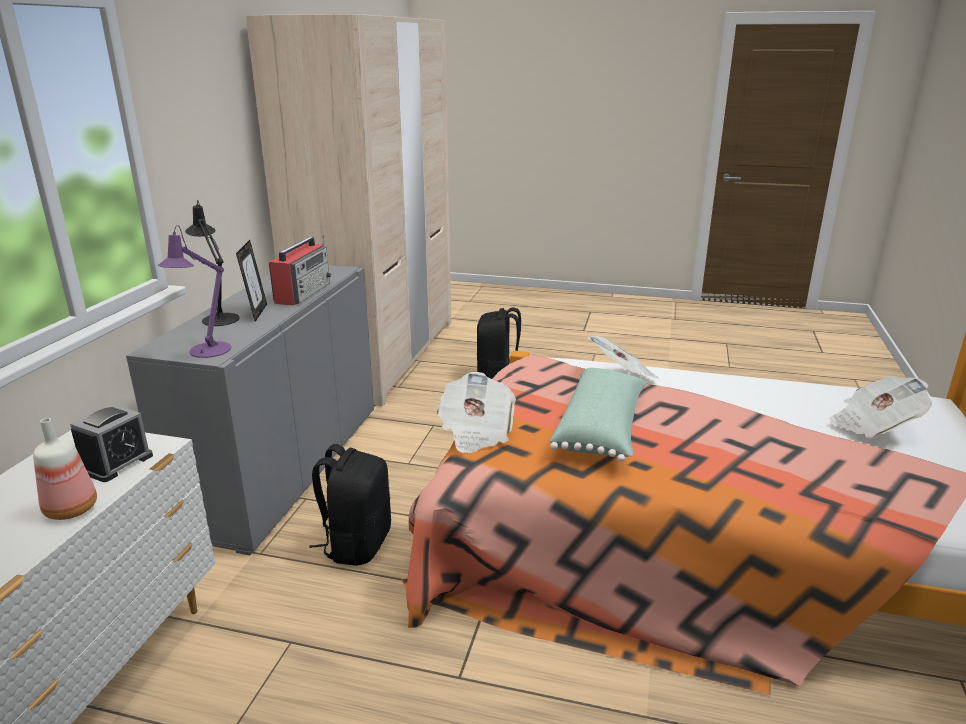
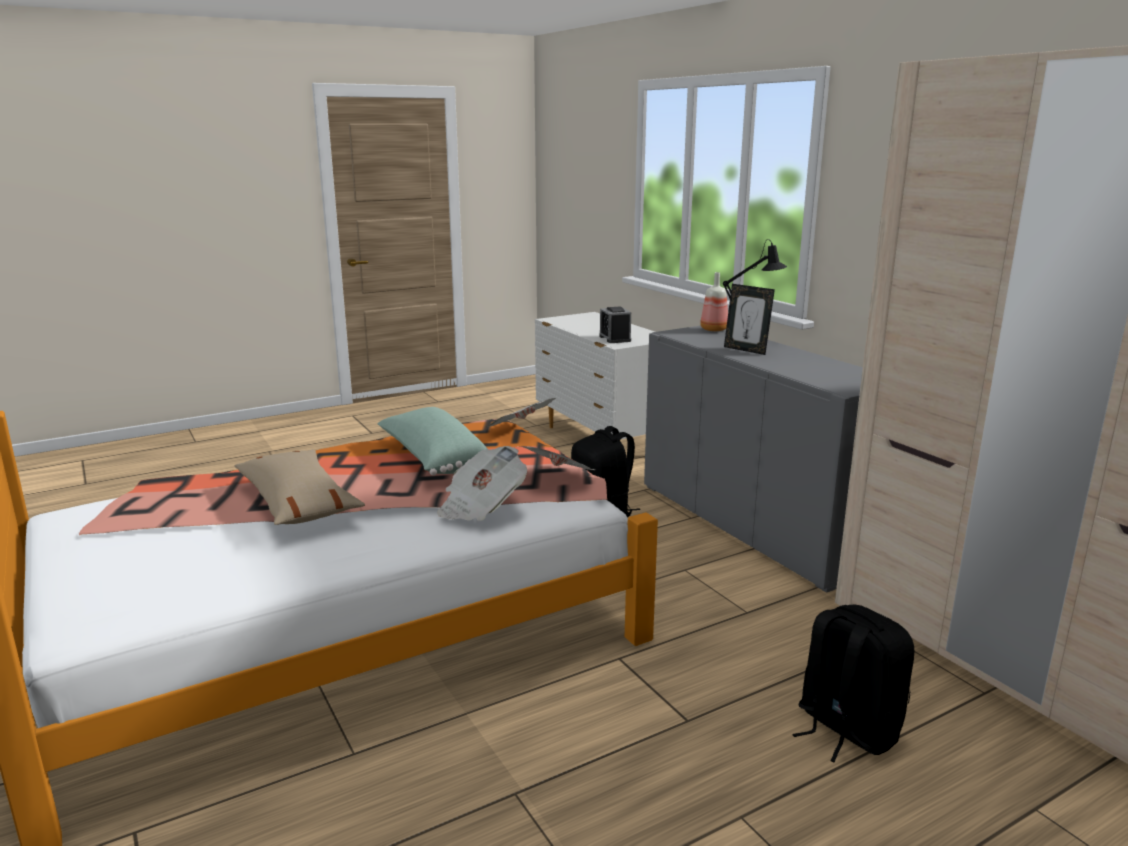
camera: 135 degrees right, 5 degrees down
(72, 508) = (586, 331): bottle -> bottle (714, 329)
(206, 352) = (682, 333): purple table lamp -> none
(303, 293) = (780, 366): radio -> none
(758, 431) = (298, 502): none -> beige pillow
(874, 425) = (171, 548): newspaper -> newspaper (559, 479)

